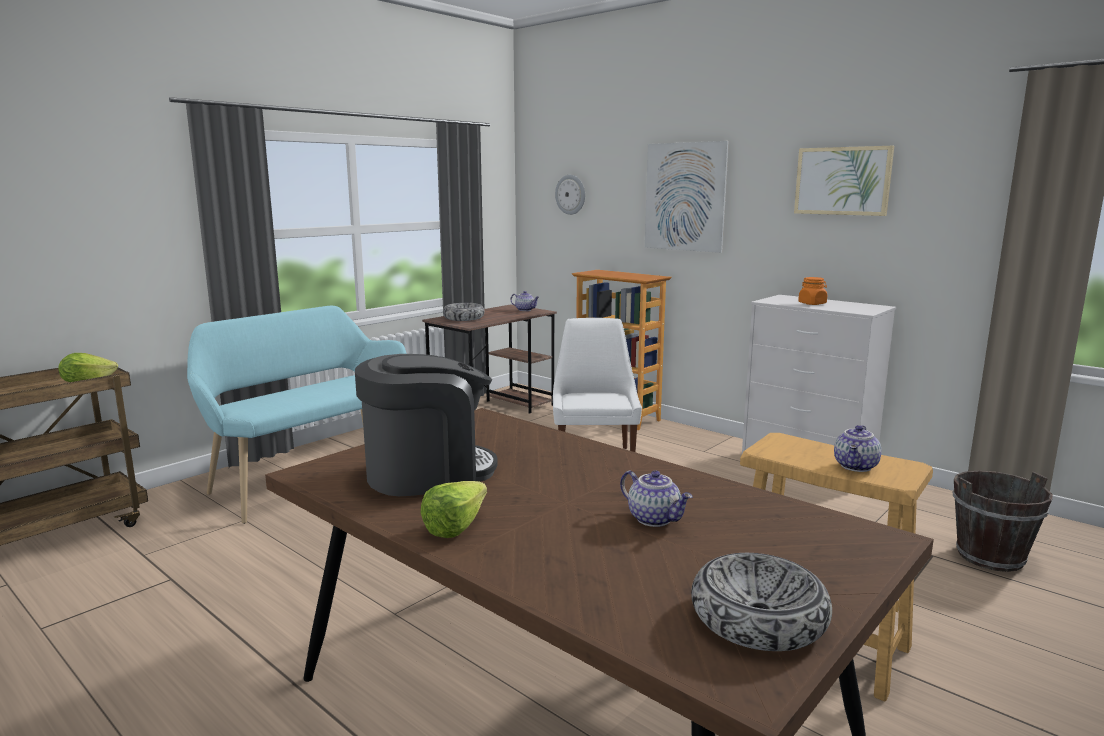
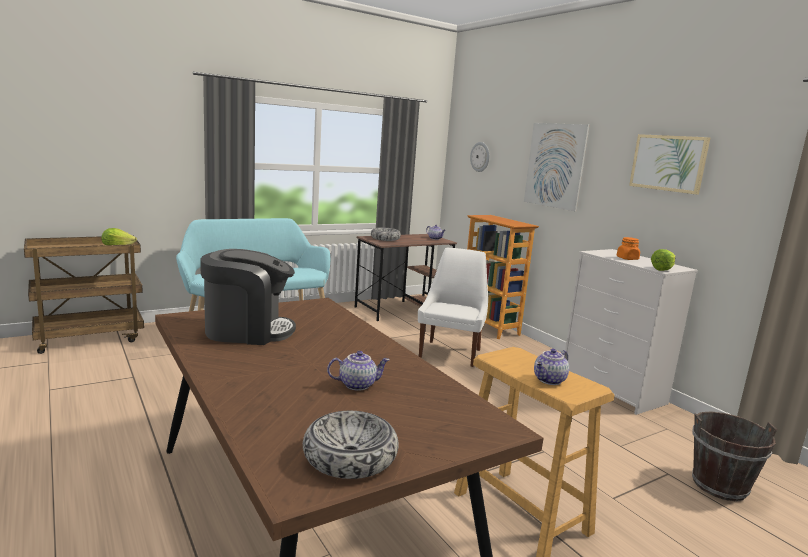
camera: 15 degrees right, 0 degrees up
(461, 525) = (232, 364): lettuce -> lettuce (665, 269)
(655, 519) = (357, 384): teapot -> teapot turned 75 degrees counterclockwise

